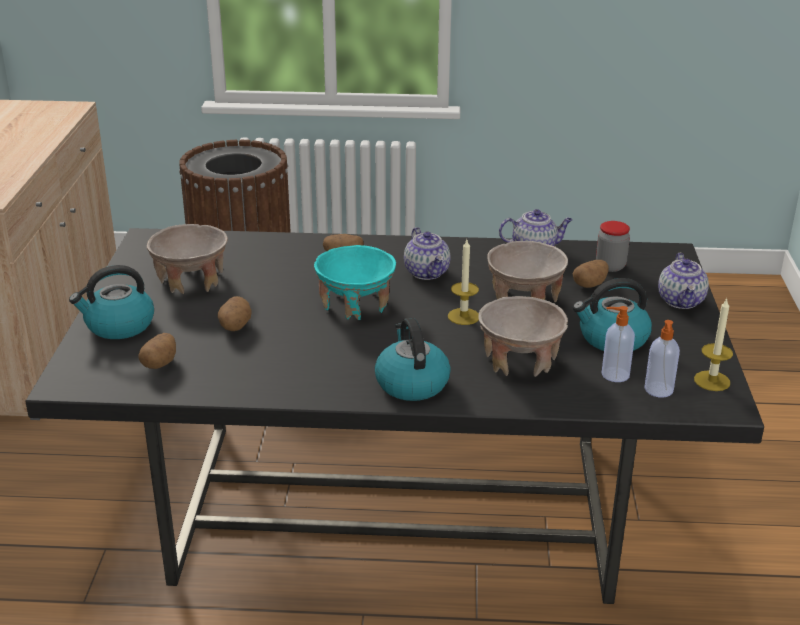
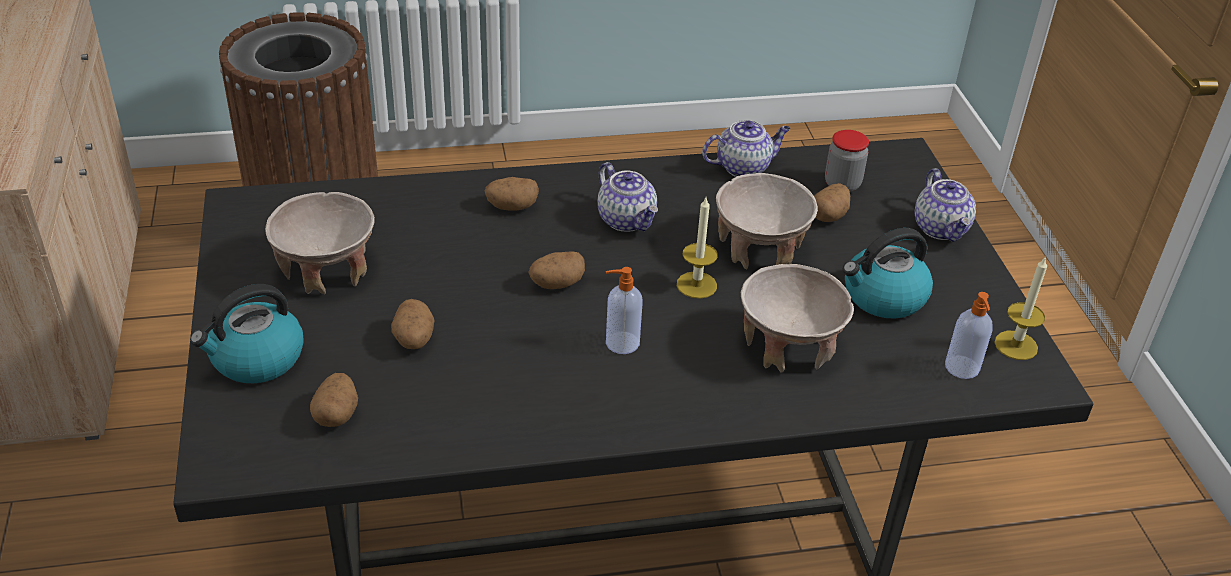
camera: 15 degrees left, 10 degrees up
(355, 305) = (556, 283): turquoise bowl -> potato
(411, 383) = (671, 400): kettle -> none
(614, 375) = (904, 352): soap dispenser -> soap dispenser (621, 343)

